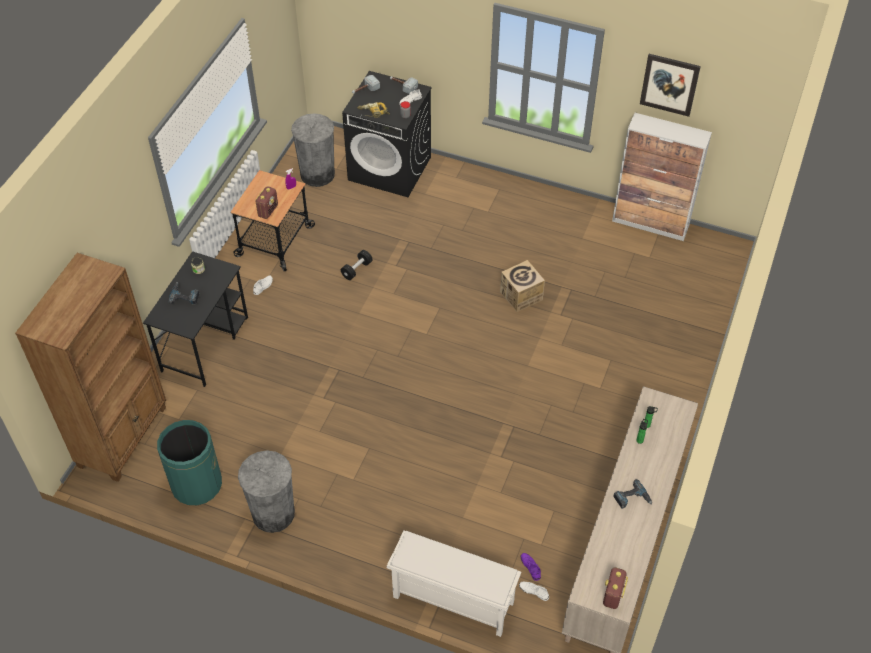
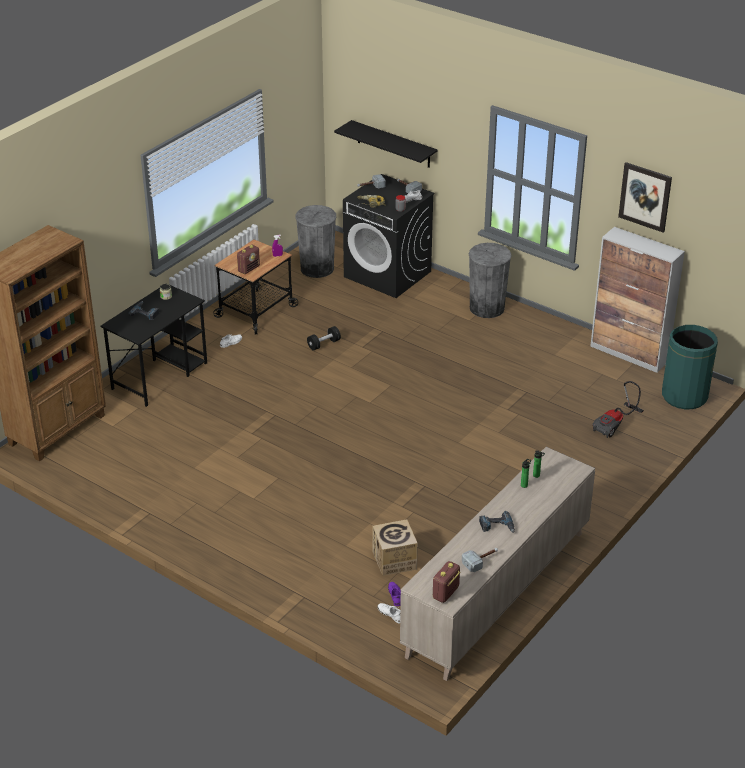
camera: 15 degrees right, 15 degrees down
(196, 484) = (108, 476): green trash can -> green trash can (684, 396)
(273, 513) = (169, 509): grey trash can -> grey trash can (487, 308)
(381, 42) = (393, 144): none -> black shelf
(452, 600) = (308, 605): white shoe rack -> none
(521, 296) = (474, 389): cardboard box -> cardboard box (394, 560)
(632, 546) = (481, 561): none -> hammer
(666, 312) = (616, 425): none -> vacuum cleaner

